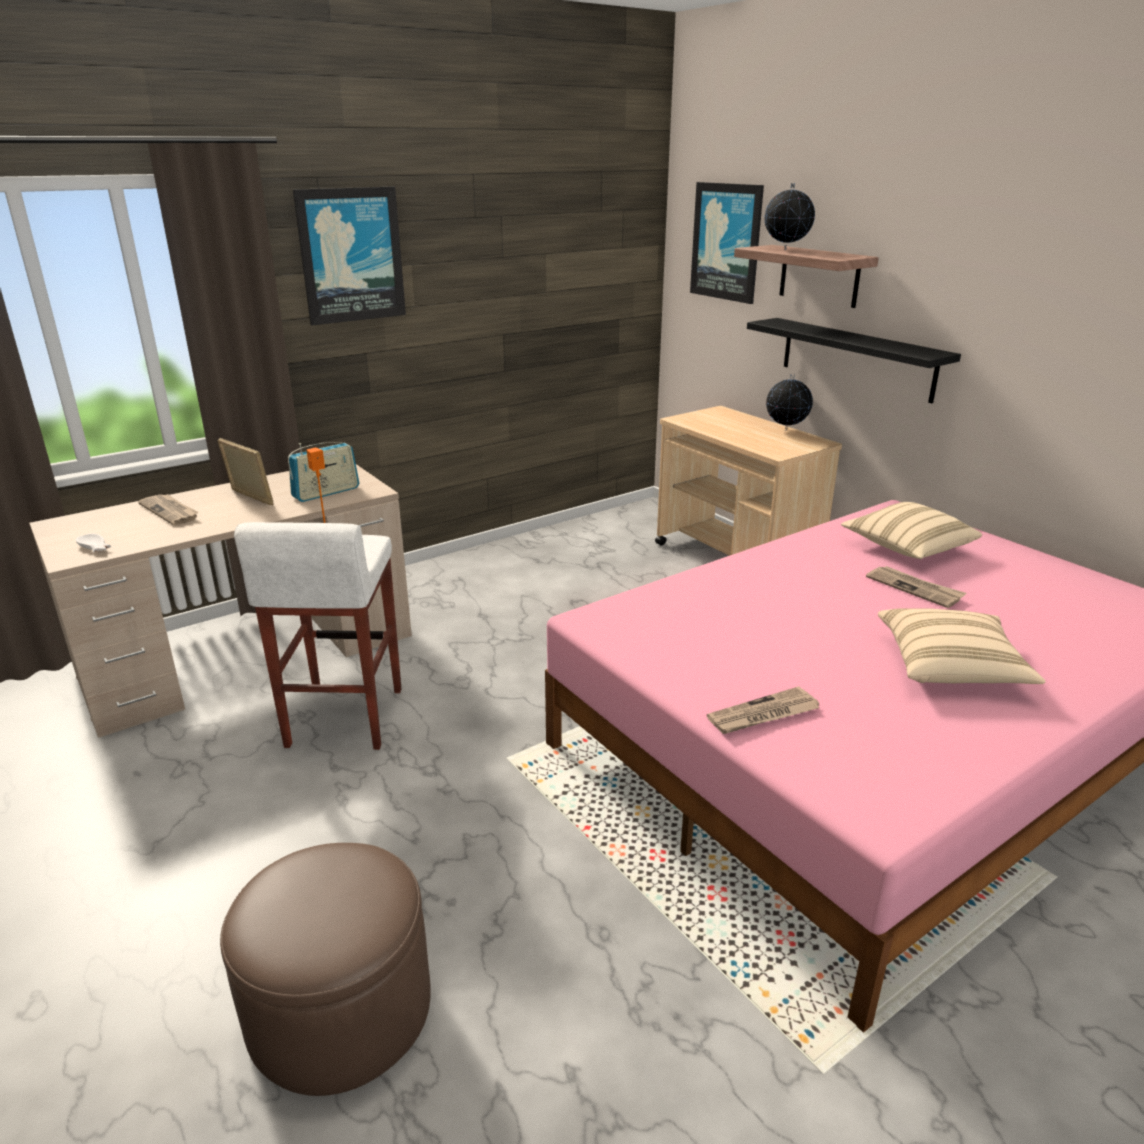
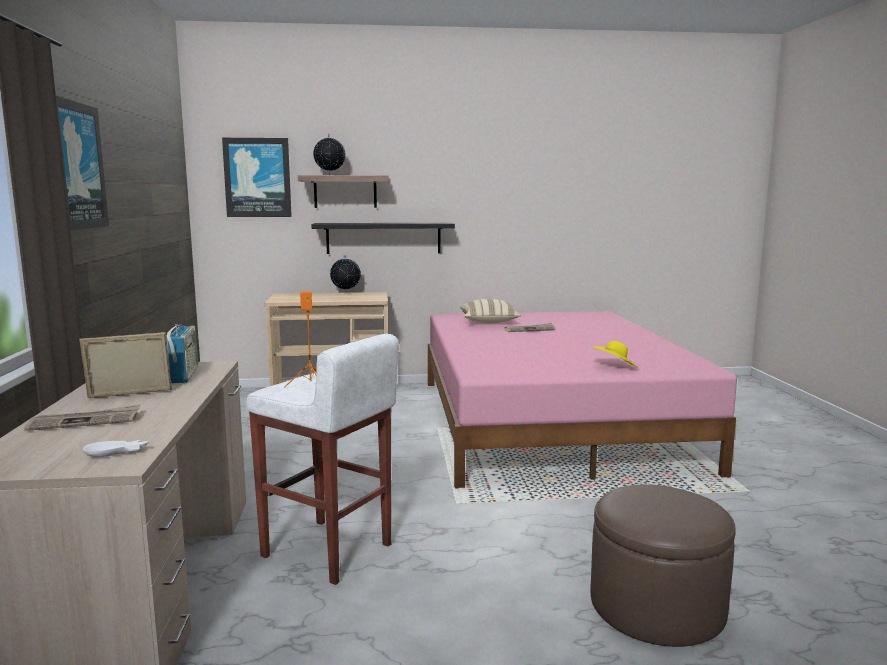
camera: 60 degrees left, 15 degrees down
(763, 715) = (615, 367): newspaper -> yellow hat
(950, 667) = (604, 340): beige pillow -> none

